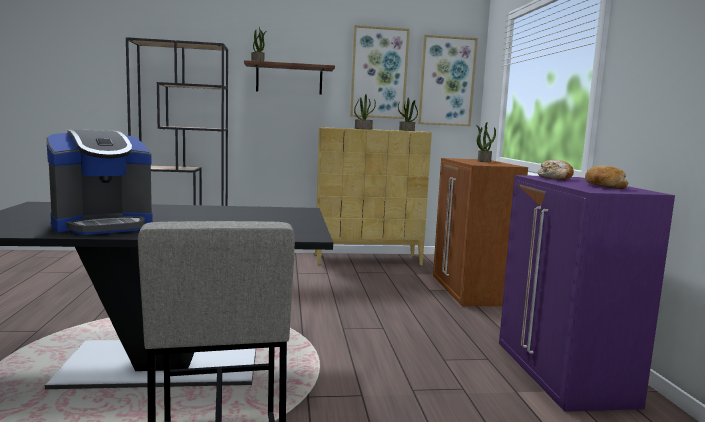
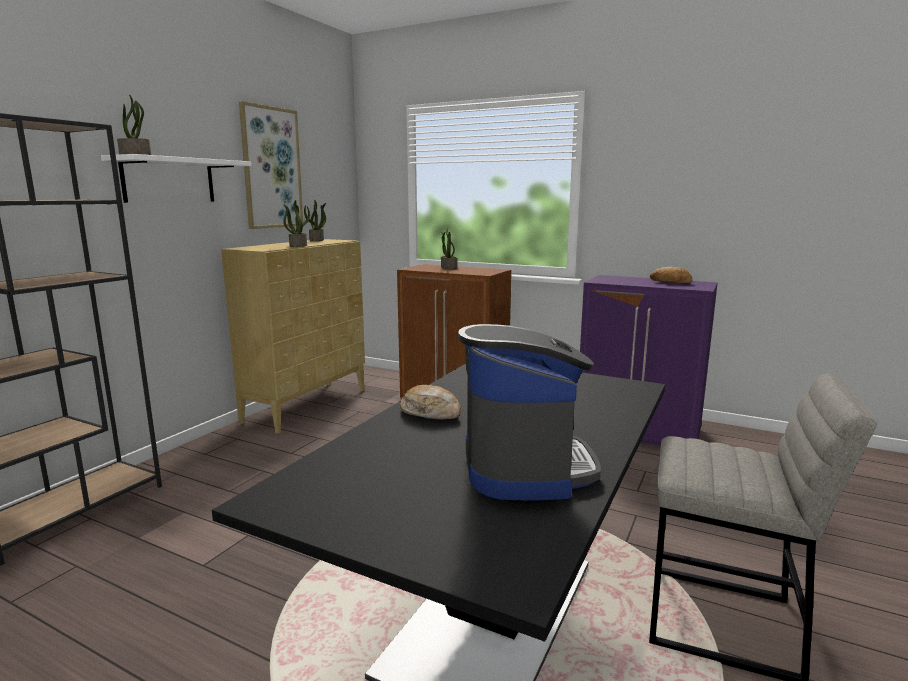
camera: 55 degrees left, 5 degrees up
(289, 79) = (169, 180): brown shelf -> white shelf
(446, 81) = (331, 177): picture -> none
(555, 178) = (615, 280): bread -> bread (431, 412)

